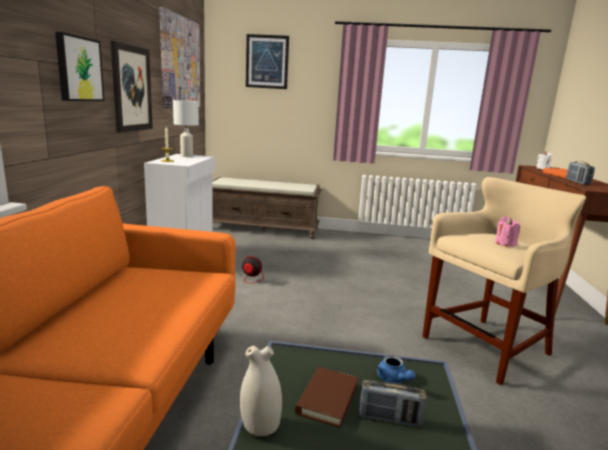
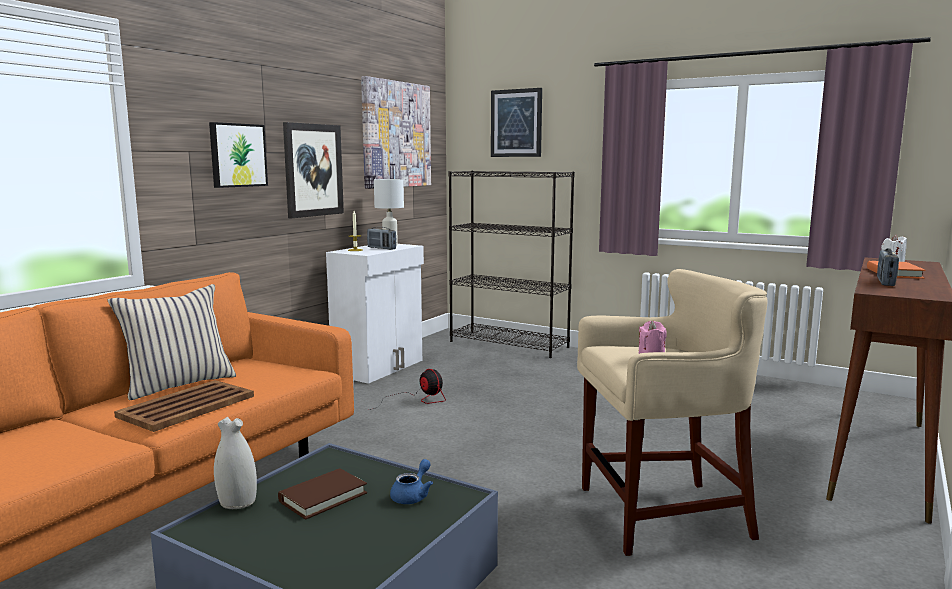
camera: 25 degrees right, 5 degrees down
(94, 305) = (178, 384): none -> beige pillow
(140, 330) = (188, 406): none -> brown tray
(264, 228) = (509, 344): brown bench -> black bookcase
(389, 418) = (362, 523): radio -> radio (381, 248)
(393, 379) = (412, 495): blue teapot -> blue teapot turned 150 degrees counterclockwise

